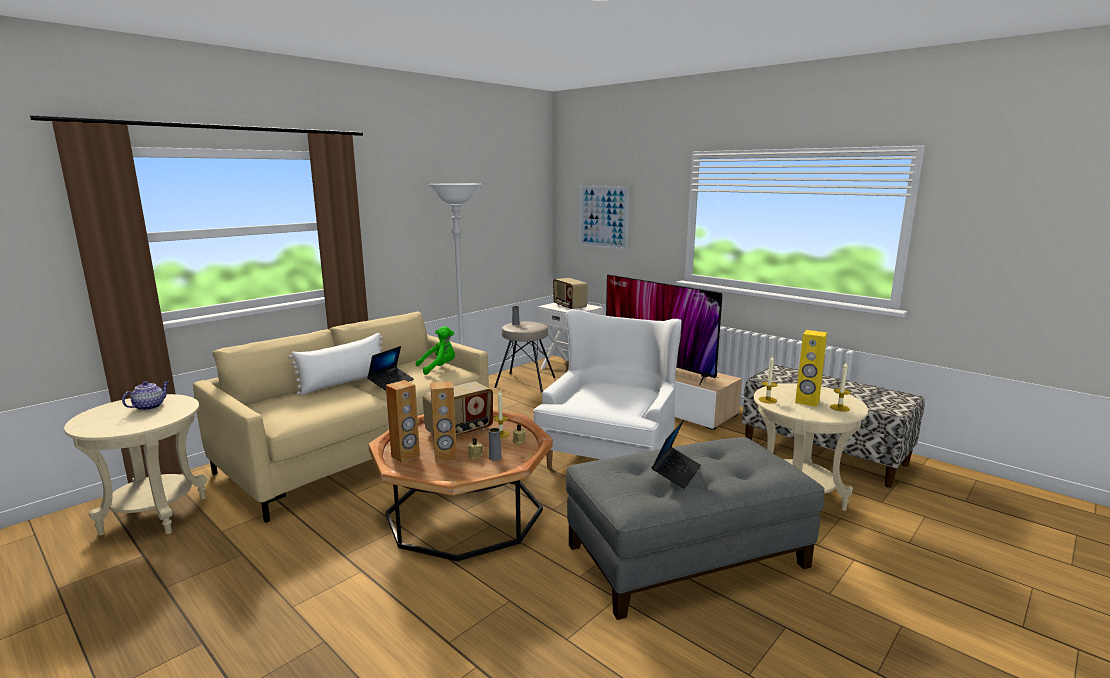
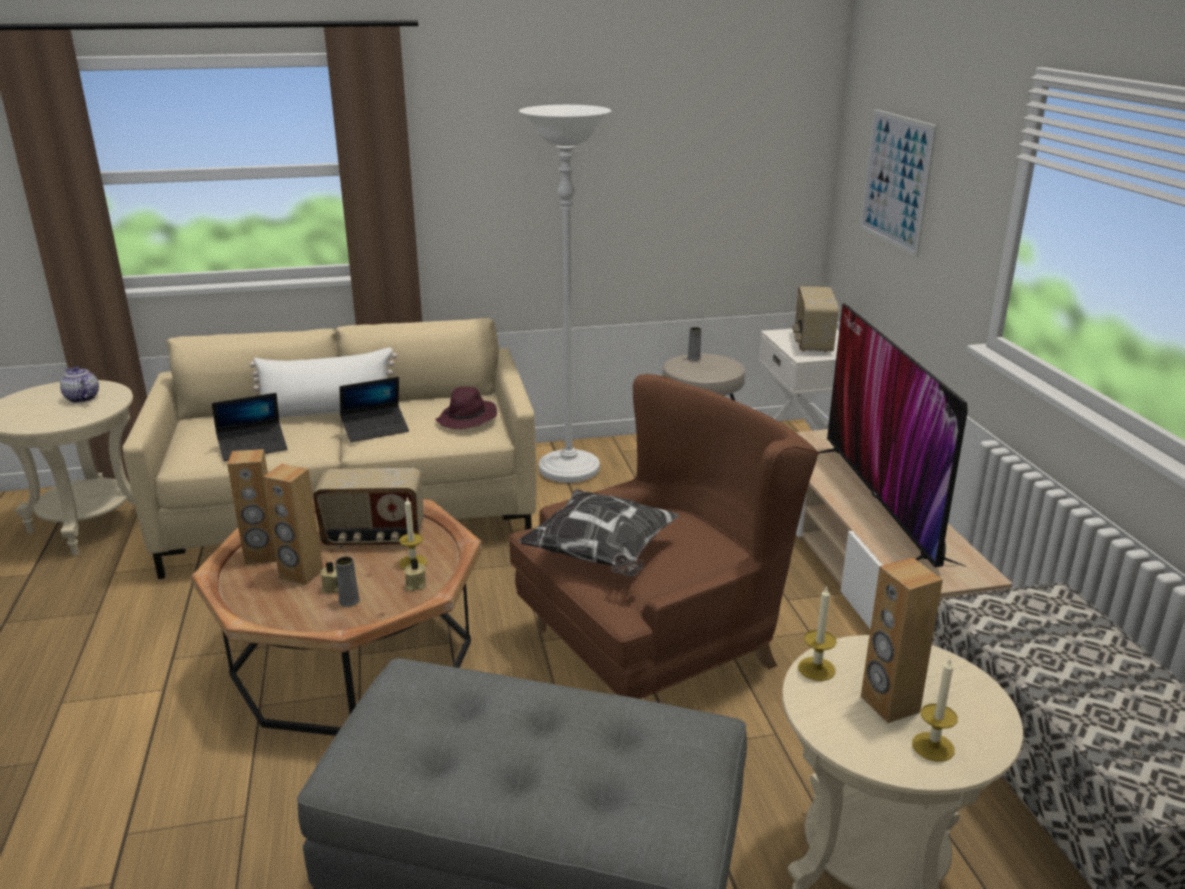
camera: 35 degrees right, 10 degrees up
(149, 406) = (81, 398): teapot -> teapot turned 105 degrees counterclockwise
(439, 368) = (467, 419): green plush toy -> purple hat
(595, 403) = (602, 556): none -> pillow
(611, 454) = (660, 645): white armchair -> brown armchair
(676, 472) = (492, 742): laptop -> laptop (253, 447)
(807, 402) = (889, 704): yellow speaker -> brown speaker

